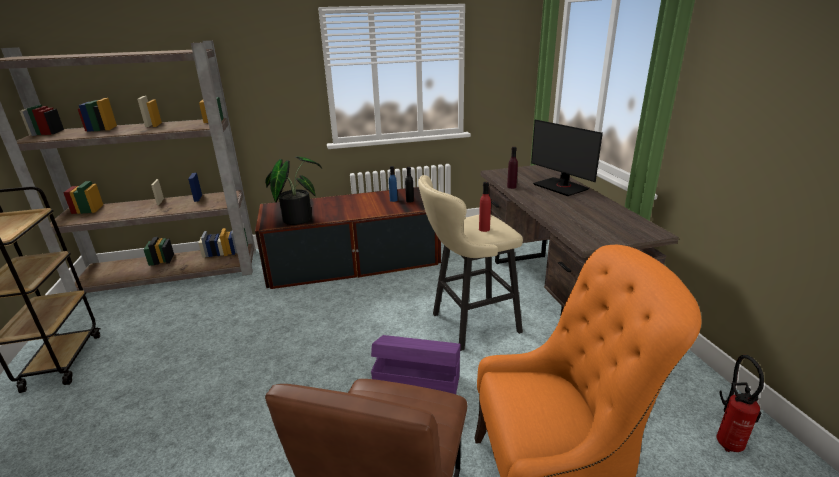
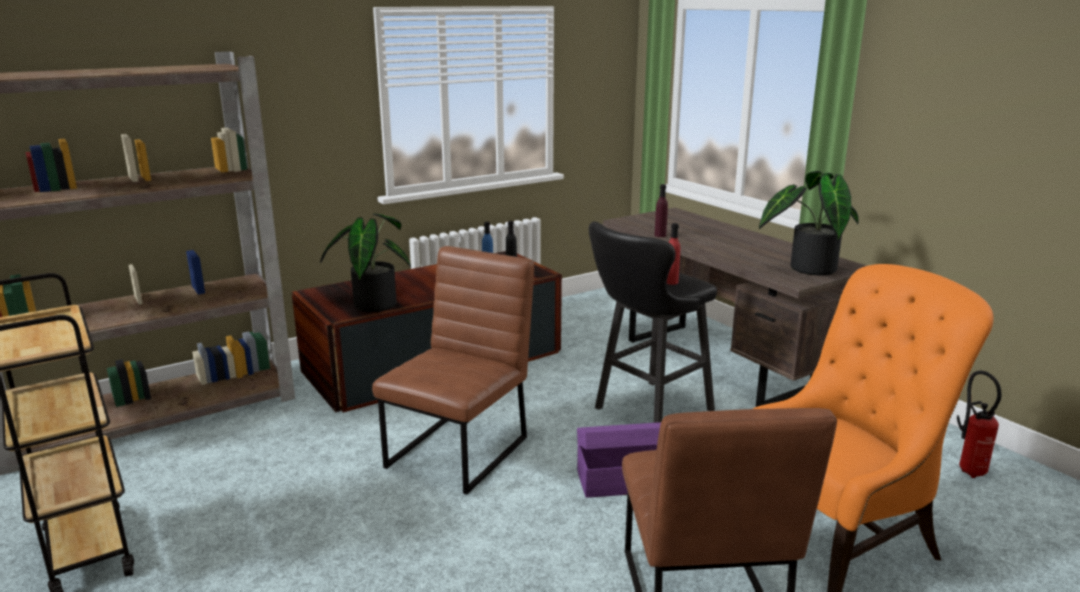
camera: 20 degrees left, 5 degrees down
(318, 332) = (461, 450): none -> brown chair
(466, 325) = (644, 413): beige stool -> black stool
(561, 187) = (716, 231): monitor -> none
(610, 229) = (807, 268): none -> potted plant

